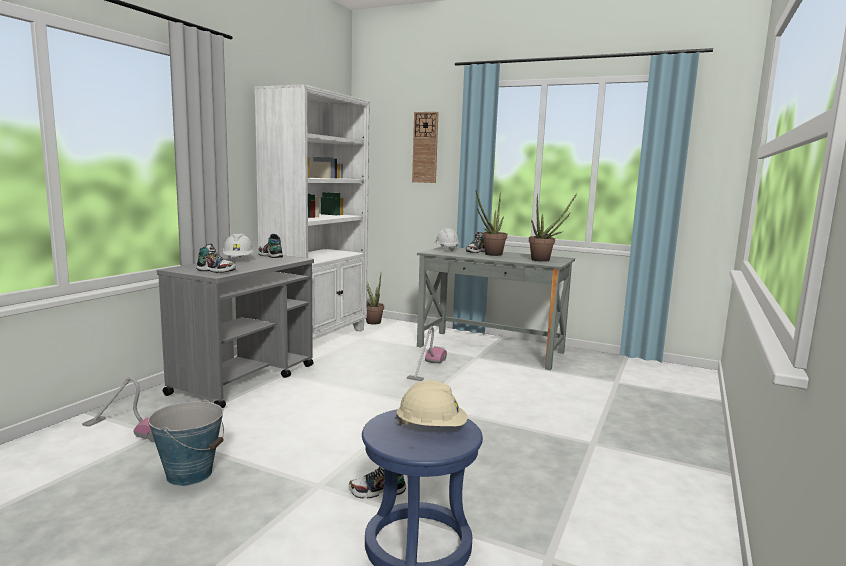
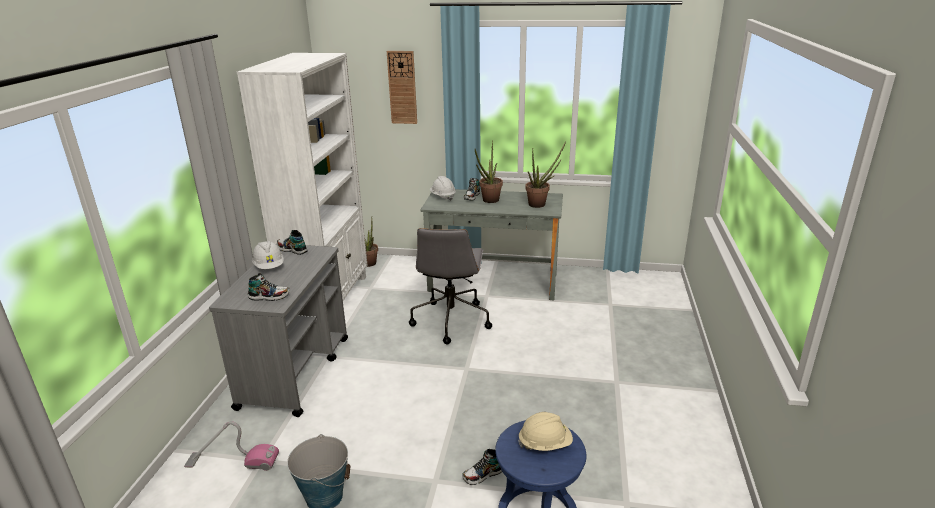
camera: 15 degrees left, 15 degrees up
(427, 368) = (451, 320): vacuum cleaner -> grey office chair

